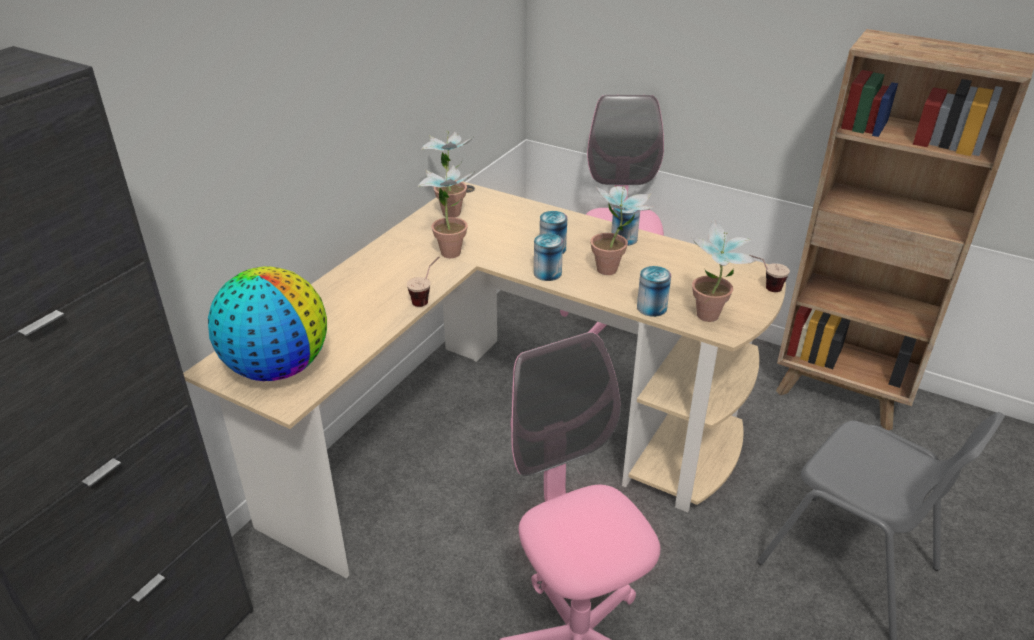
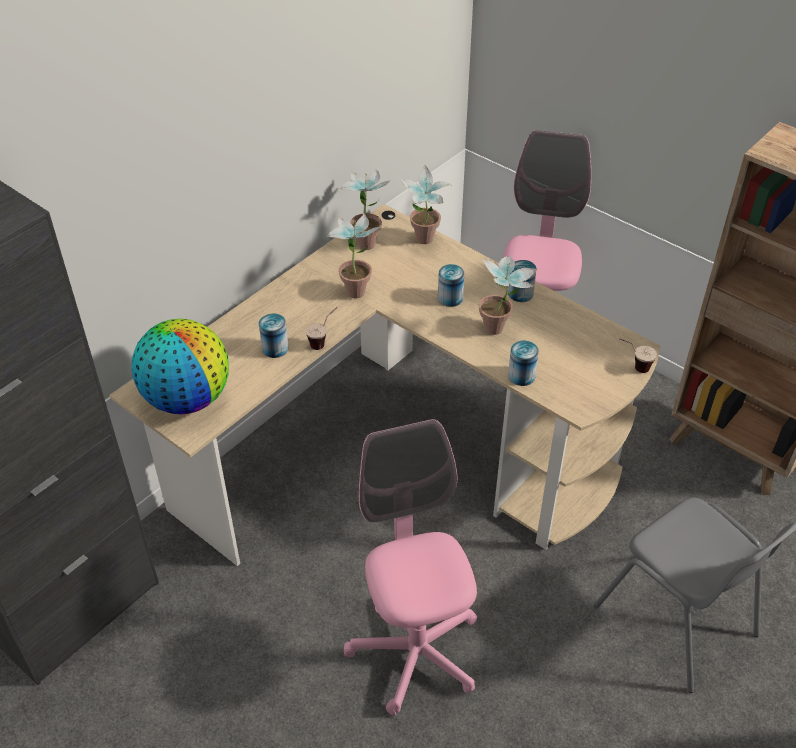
camera: 10 degrees right, 10 degrees up
(547, 273) = (438, 325): can -> can (275, 348)
(710, 320) = (570, 396): potted plant -> potted plant (424, 243)

